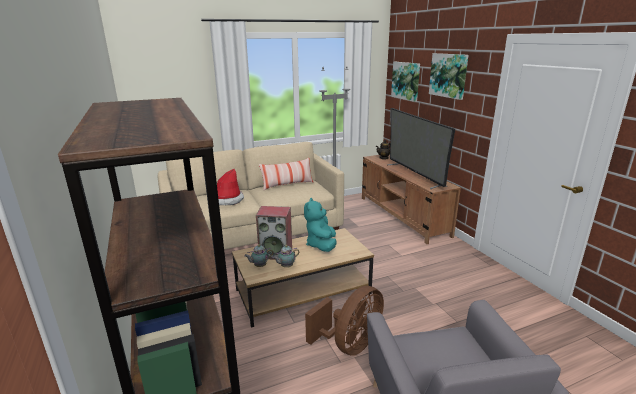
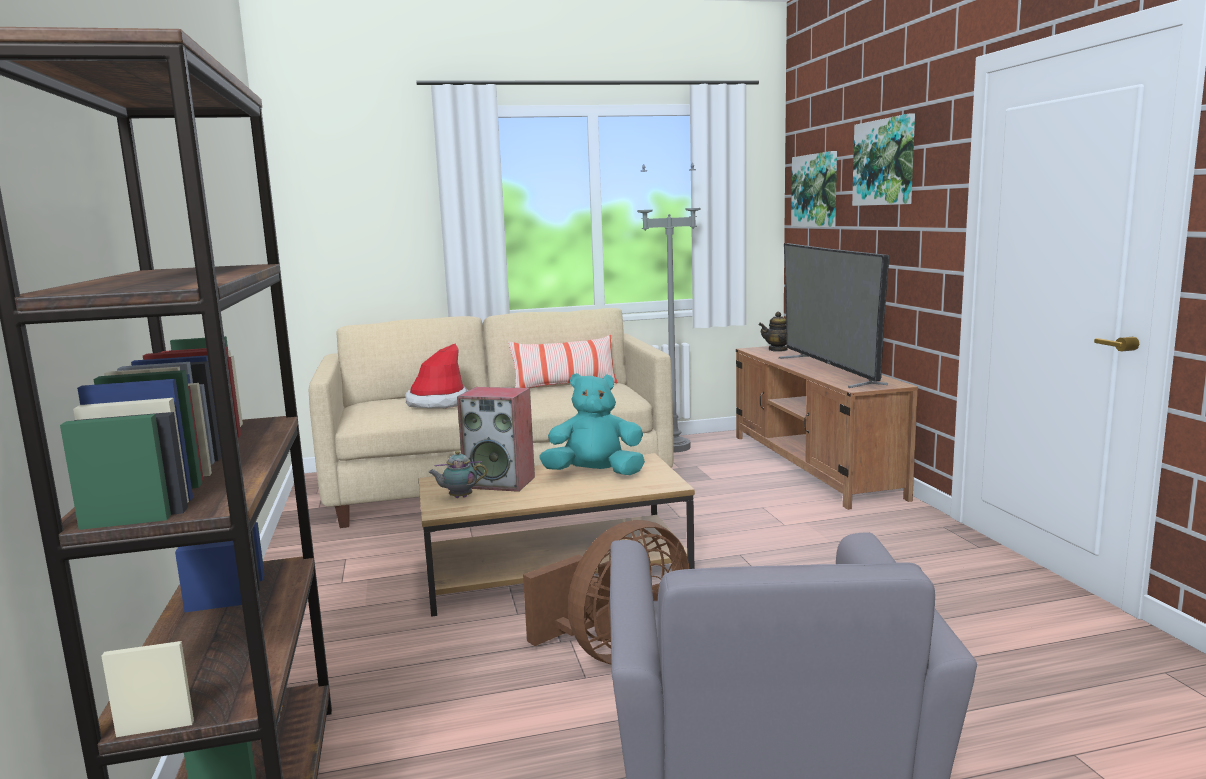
camera: 10 degrees right, 10 degrees down
(286, 267) = (509, 500): teapot -> none
(321, 245) = (595, 474): turquoise plush toy -> turquoise plush toy turned 75 degrees clockwise

